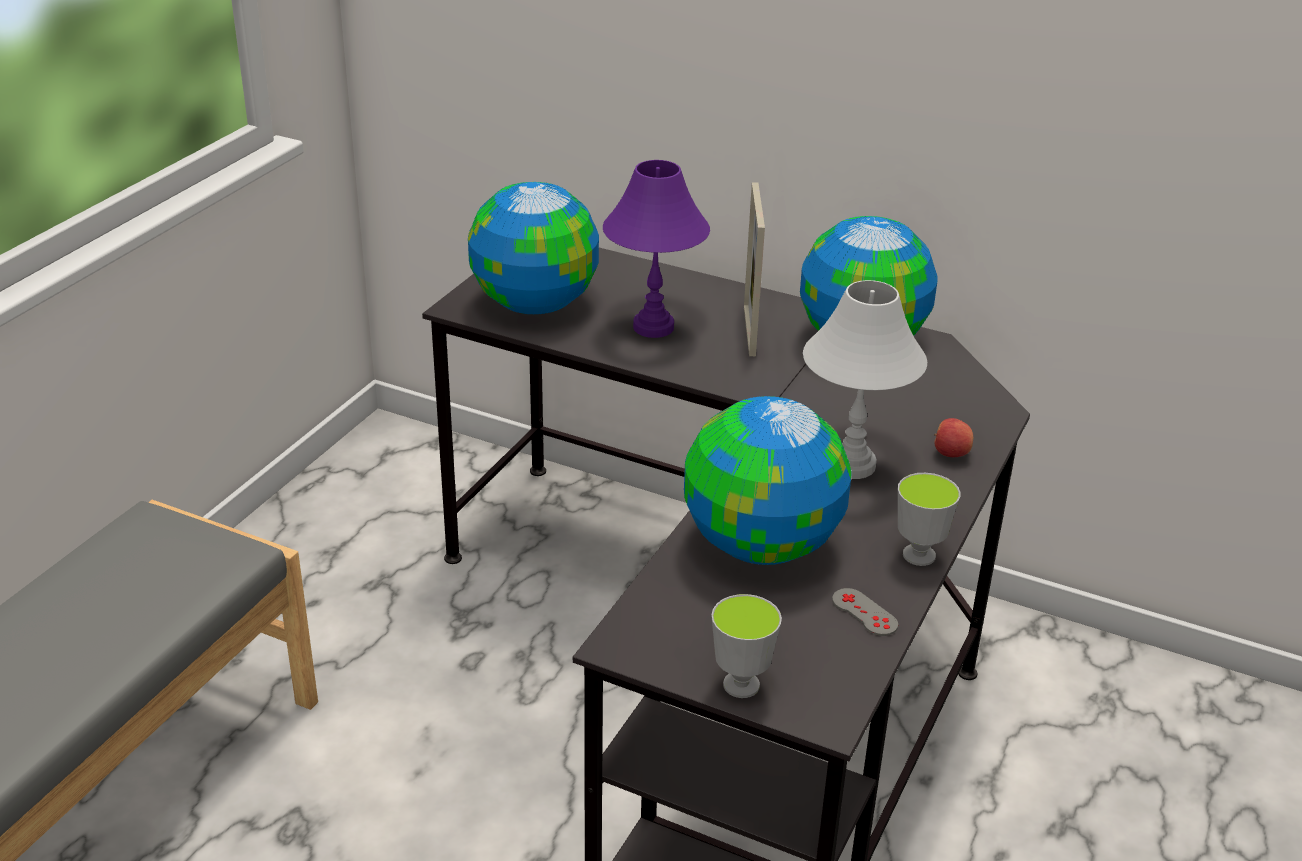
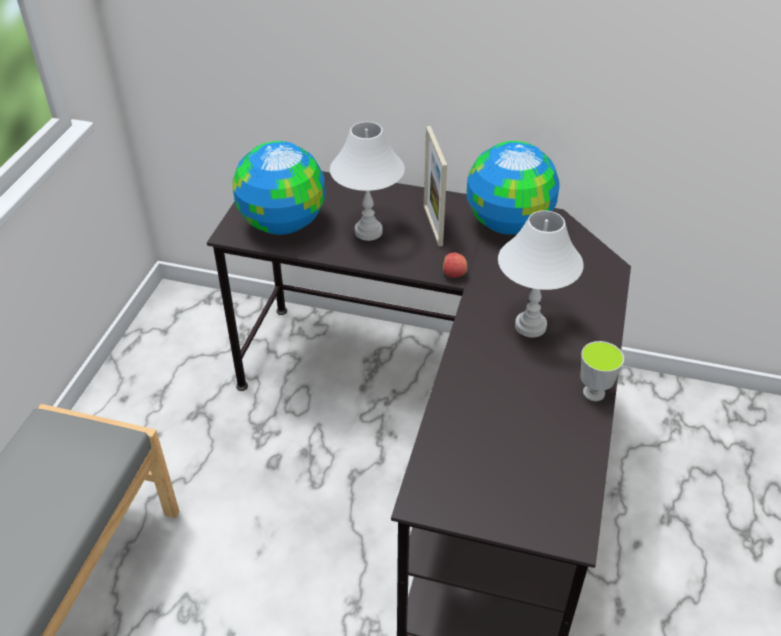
camera: 10 degrees left, 10 degrees up
(654, 327) = (369, 232): purple table lamp -> white table lamp
(741, 685) = (509, 520): cup -> none
(760, 546) = (490, 403): globe -> none
(864, 612) = (572, 446): grey game controller -> none
(950, 453) = (590, 306): apple -> apple (454, 274)

